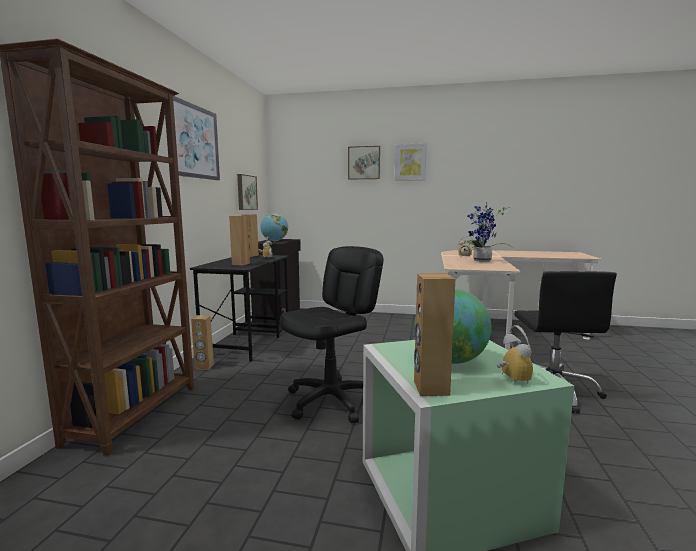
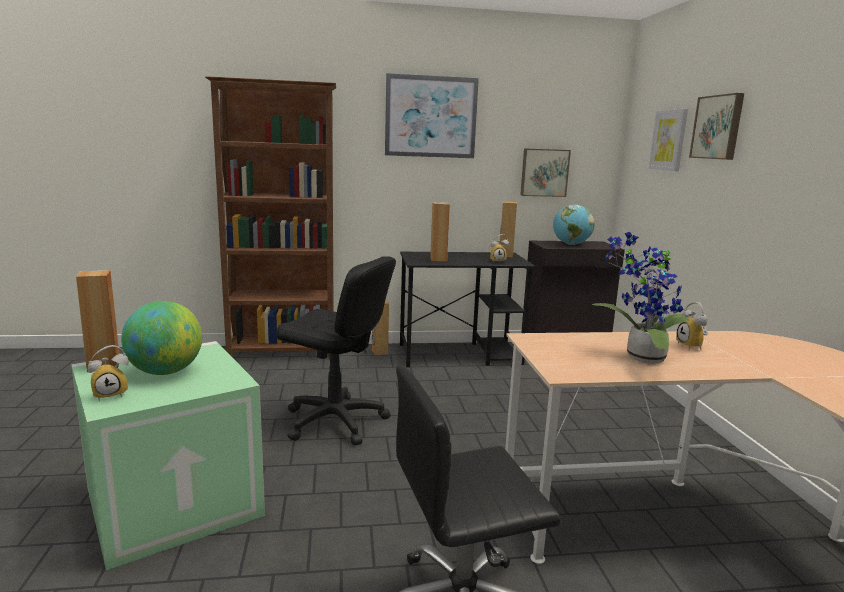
camera: 70 degrees right, 5 degrees up
(410, 162) = (783, 126): picture -> picture (669, 140)

